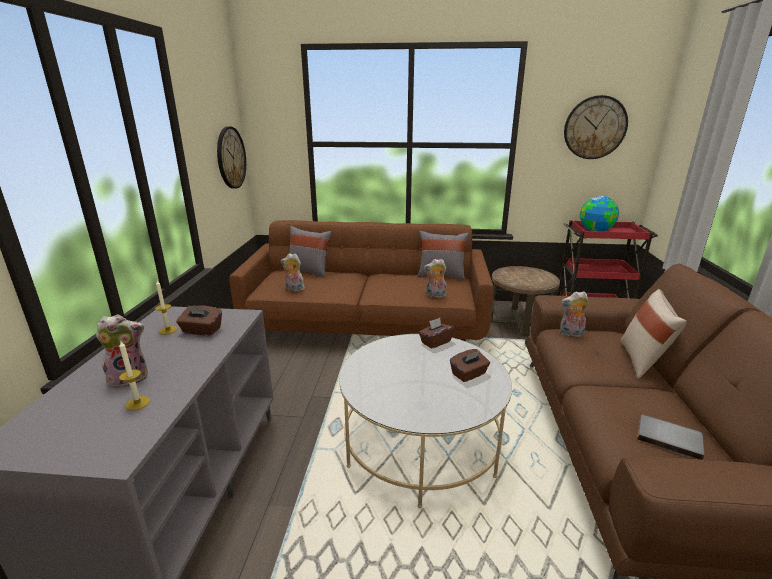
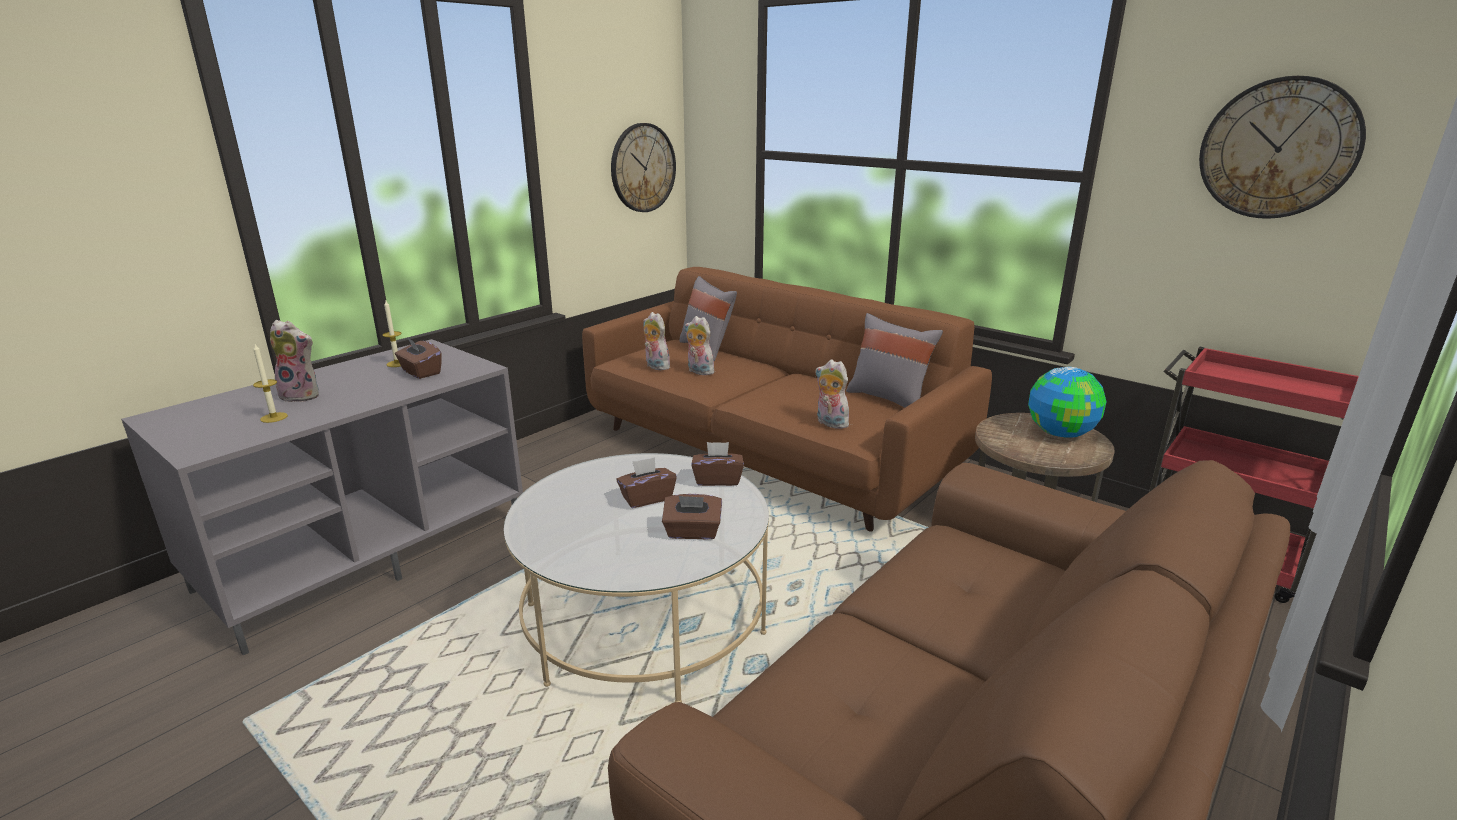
camera: 35 degrees right, 0 degrees up
(417, 365) = (647, 498): none -> brown tissue box
(571, 334) = (960, 543): plush toy -> plush toy (698, 371)
(595, 231) = (1240, 378): globe -> globe (1061, 433)
(642, 361) = (1022, 628): beige pillow -> none
(668, 437) = (848, 735): grey book -> none

